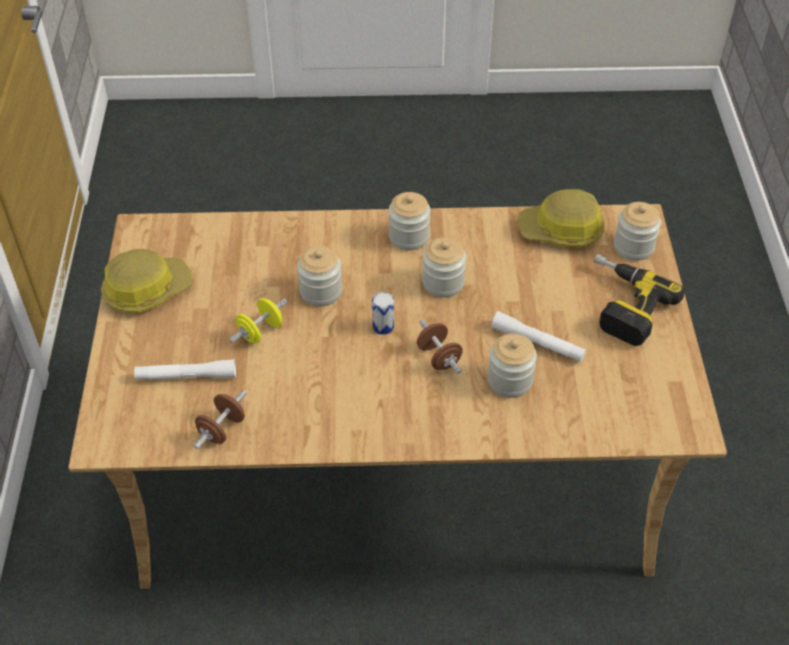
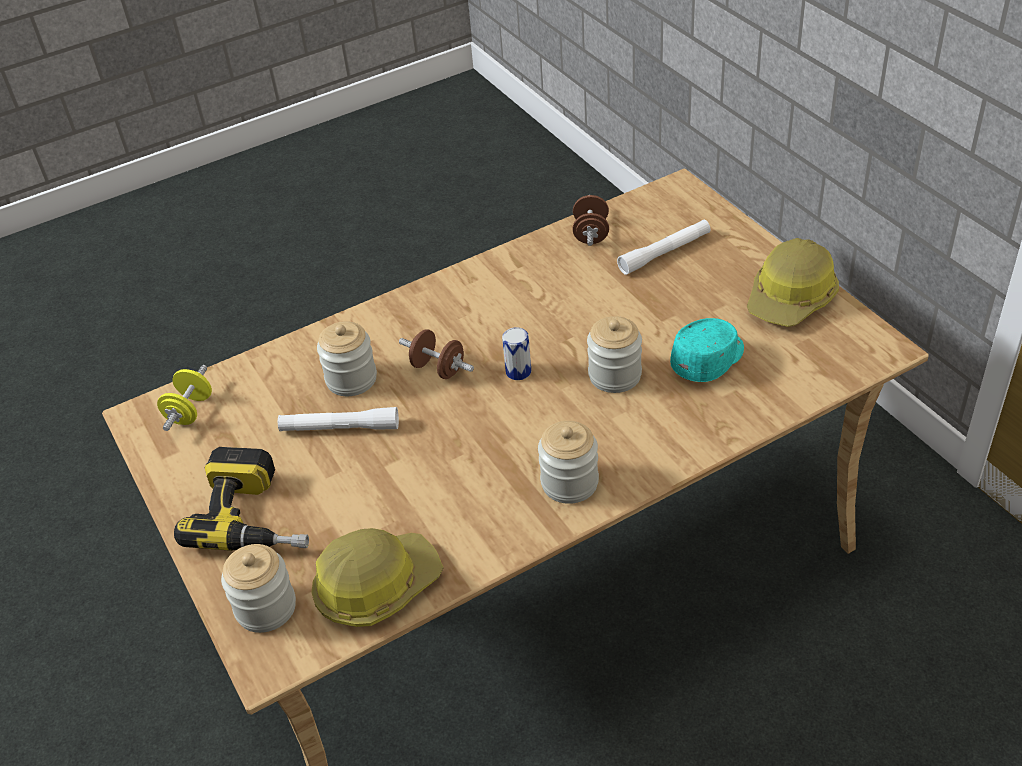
camera: 155 degrees right, 5 degrees down
(250, 272) = (709, 360): none -> turquoise cap
(260, 332) = (637, 313): yellow dumbbell -> yellow dumbbell (190, 411)
(443, 283) = (487, 445): jar -> none

